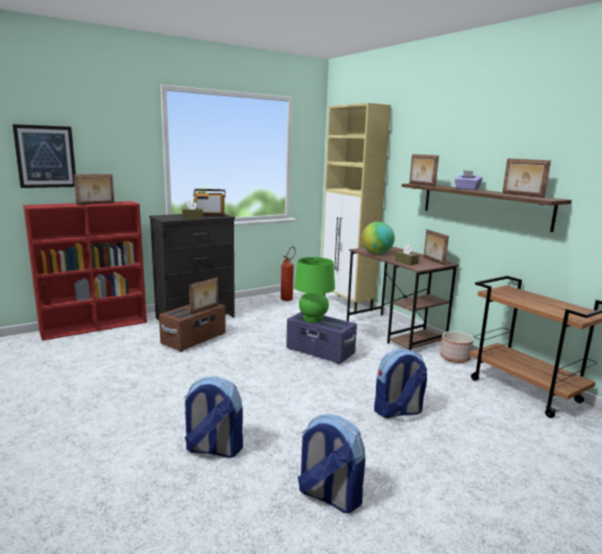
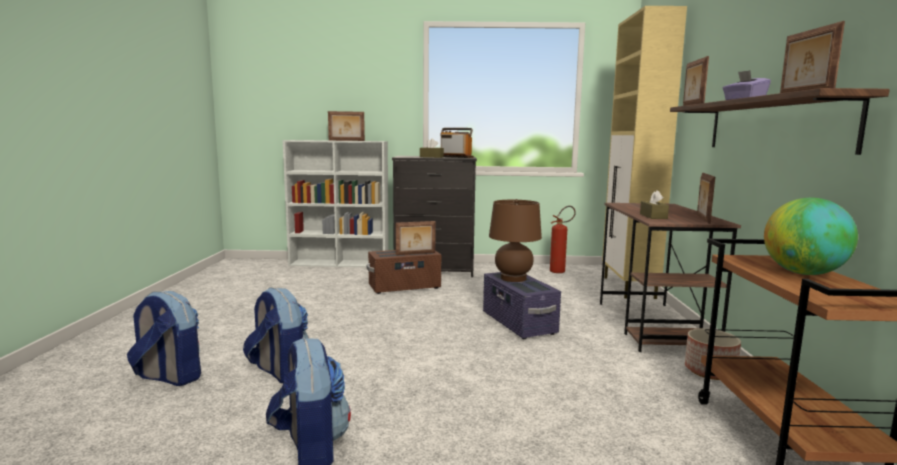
camera: 35 degrees right, 5 degrees down
(45, 156) = (313, 96): picture -> none
(95, 326) = (340, 263): red bookcase -> white bookcase
(313, 319) = (513, 278): green table lamp -> brown table lamp
(376, 253) = (632, 207): globe -> globe (803, 273)
(397, 412) = (521, 402): backpack -> backpack (169, 377)

